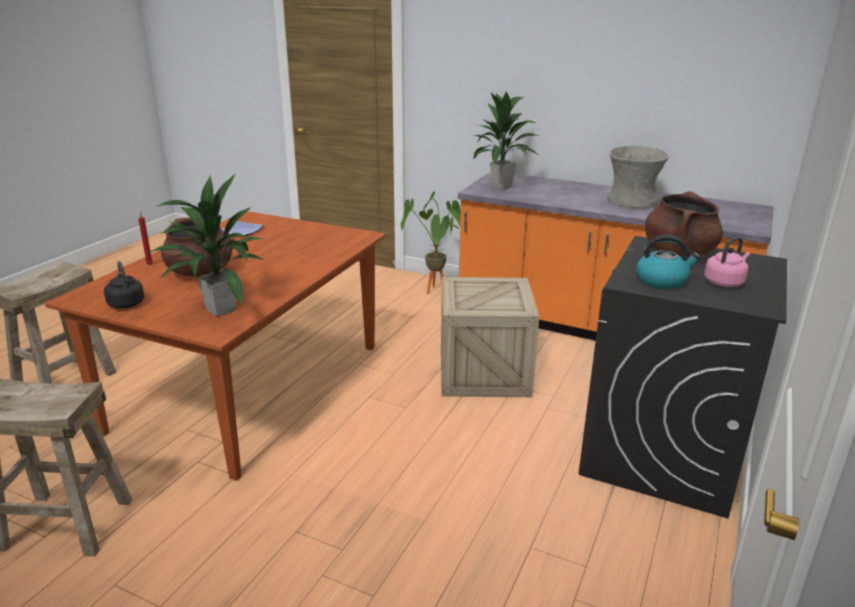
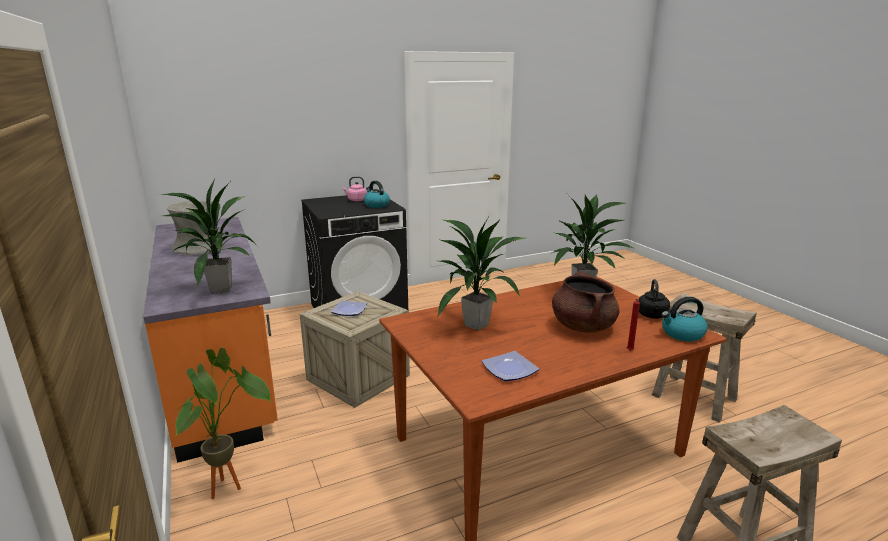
camera: 140 degrees left, 5 degrees down
(94, 292) = (682, 334): none -> kettle
(300, 248) = (475, 324): none -> potted plant
(493, 294) = (350, 310): none -> plate
(678, 253) = (331, 209): brown cooking pot -> none

